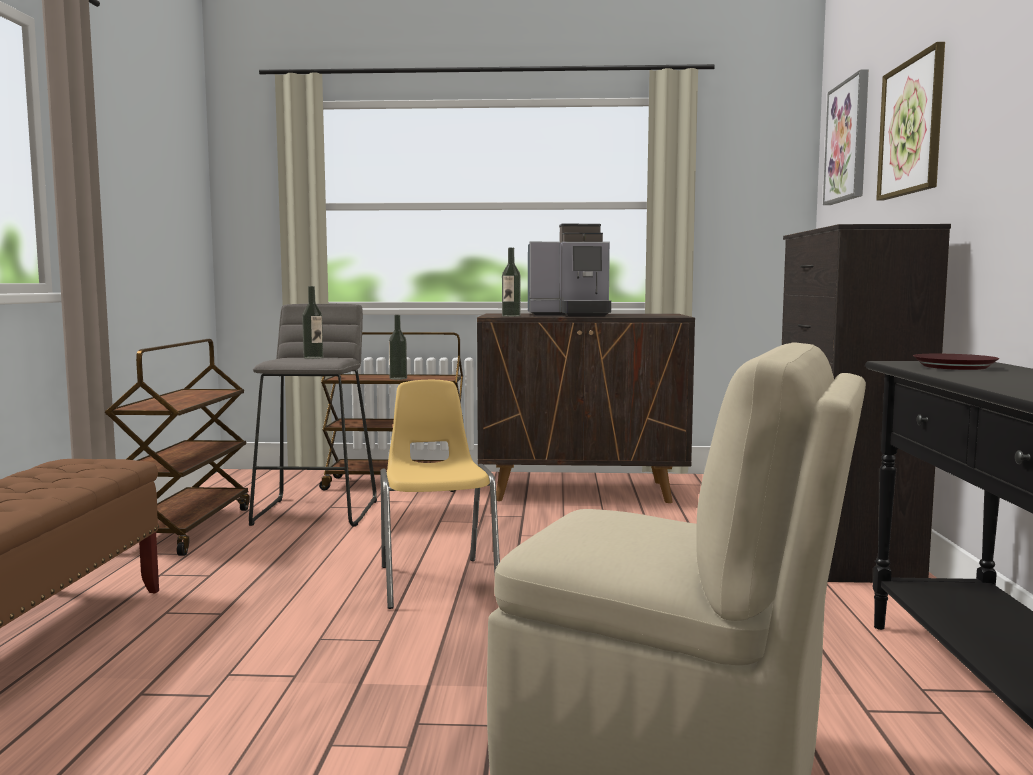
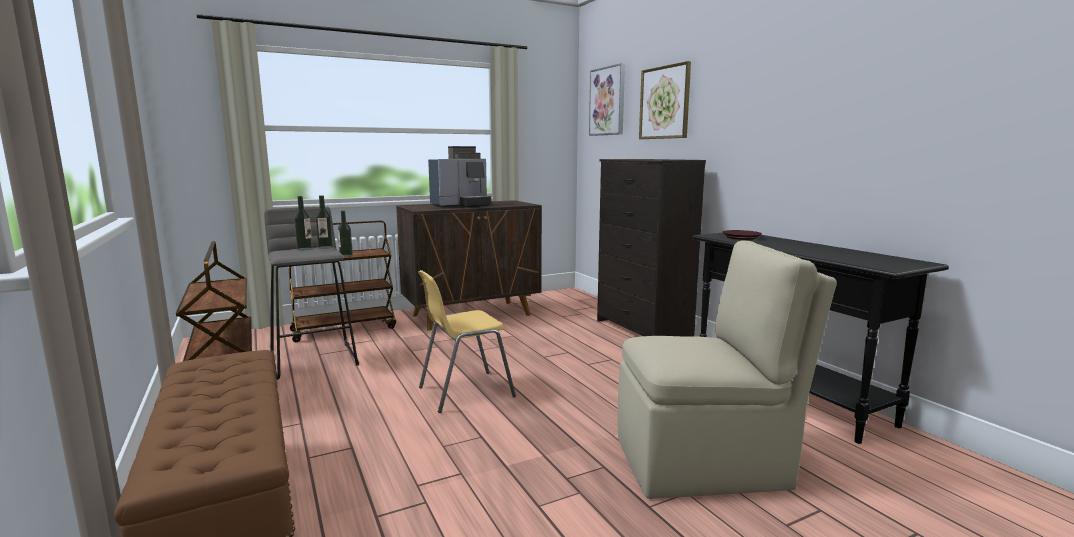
camera: 30 degrees left, 5 degrees up
(437, 582) = (464, 392): yellow chair -> yellow chair turned 75 degrees counterclockwise
(511, 316) = (431, 209): bottle -> bottle (325, 247)

